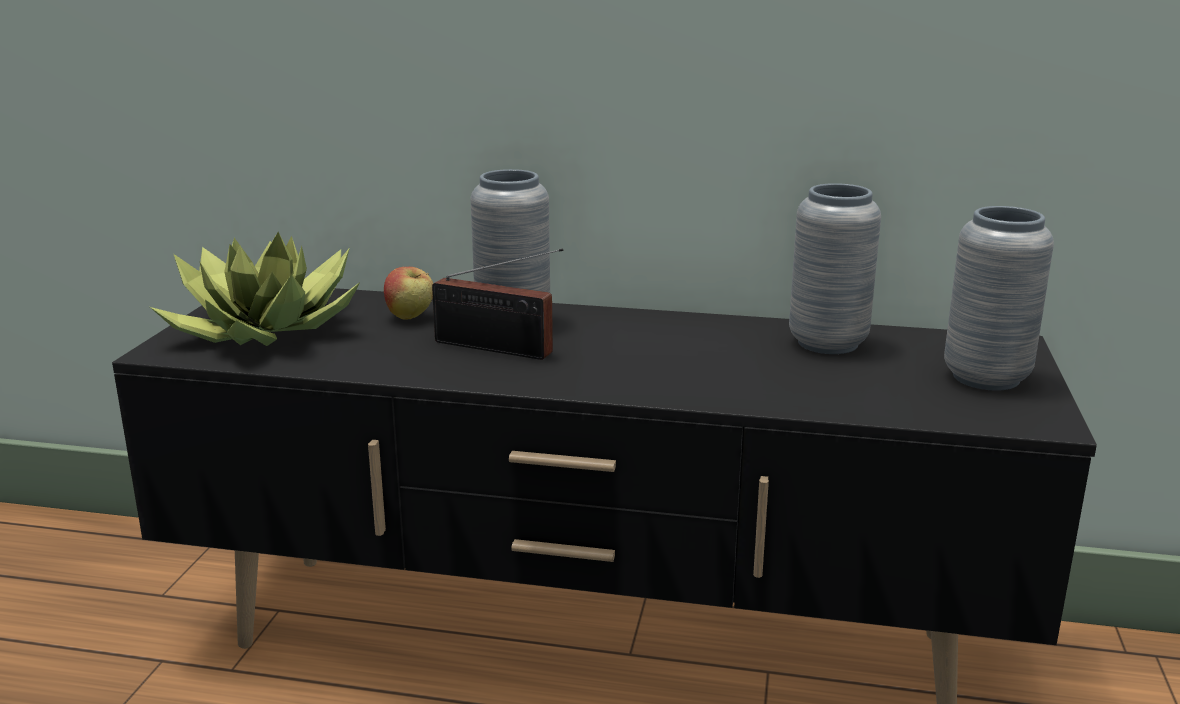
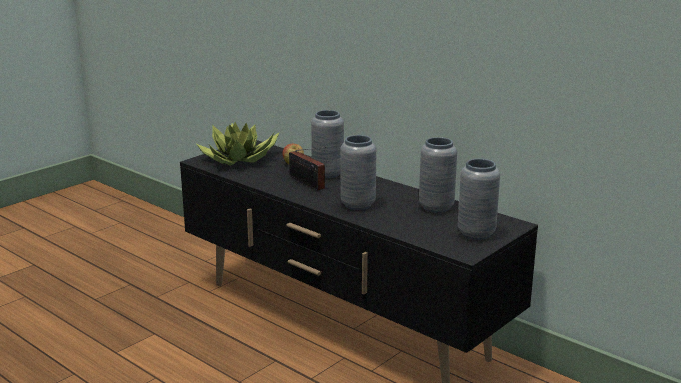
camera: 30 degrees right, 0 degrees up
(674, 372) = (357, 205): none -> grey vase

